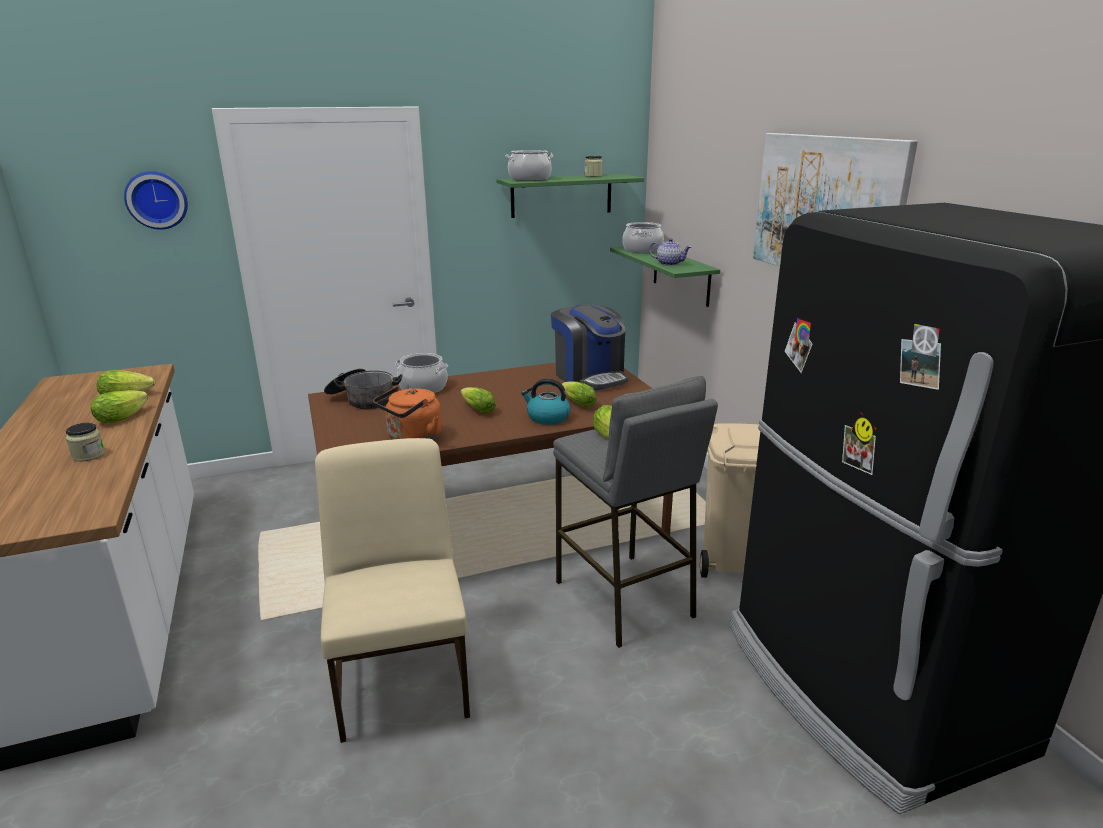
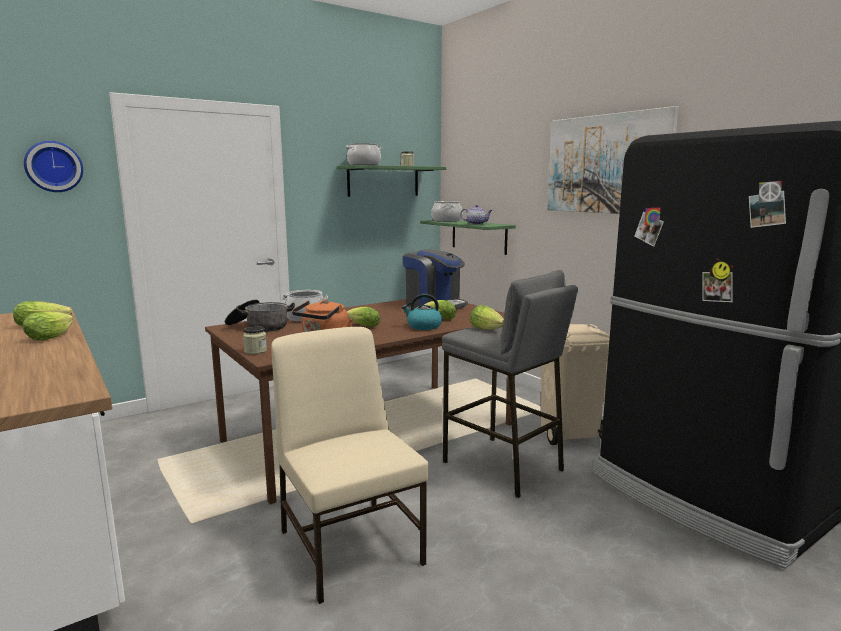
camera: 15 degrees left, 10 degrees down
(88, 455) = (37, 360): jar -> jar (255, 351)

